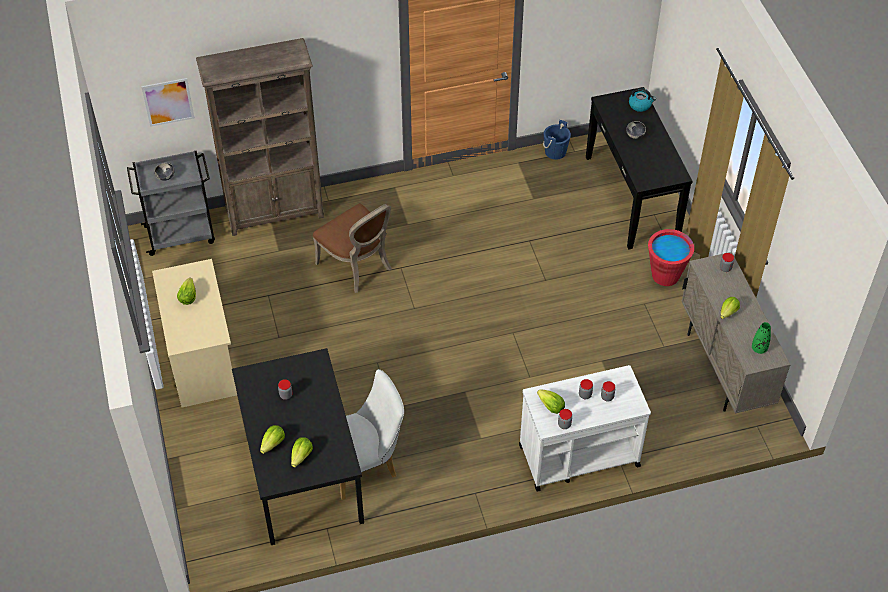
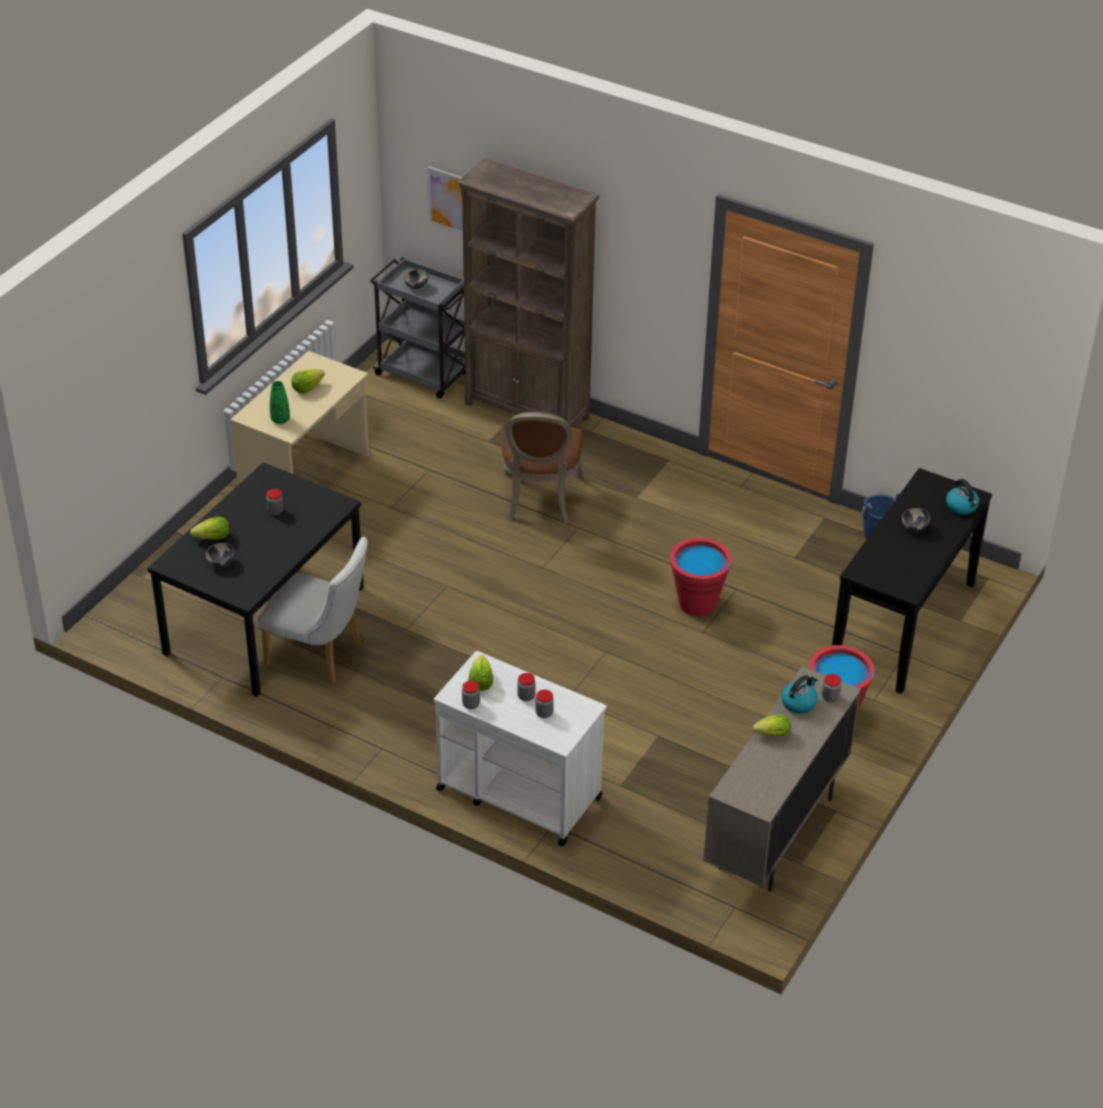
camera: 45 degrees right, 10 degrees down
(301, 456) = (221, 563): lettuce -> bowl
(521, 265) = (697, 603): none -> red bucket
(716, 283) = (799, 702): none -> kettle
(759, 348) = (757, 786): green vase -> green vase (280, 420)

